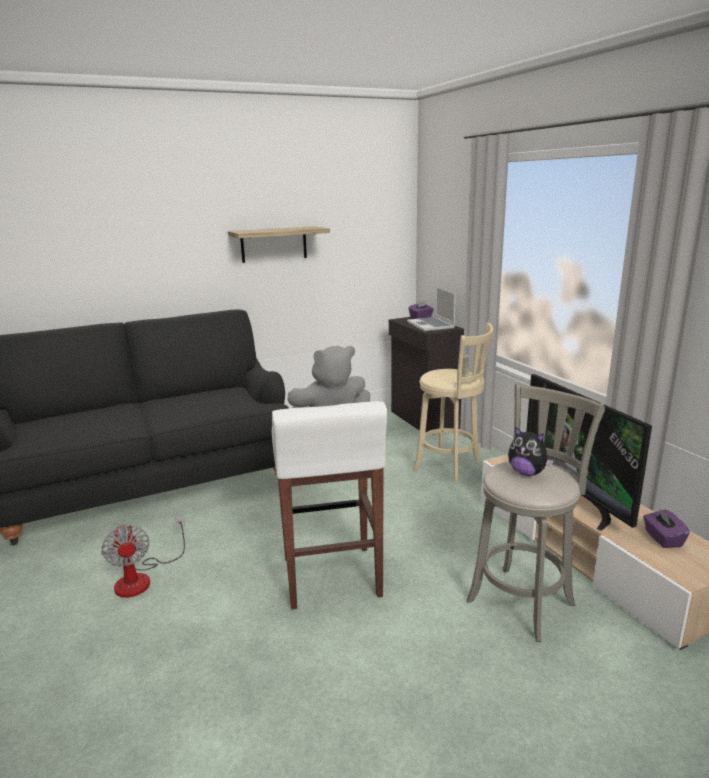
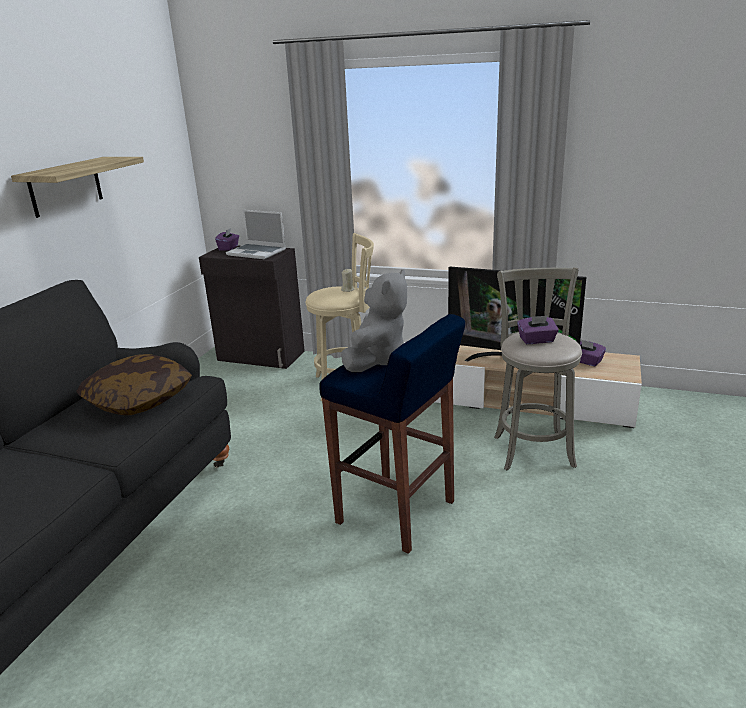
camera: 45 degrees left, 5 degrees up
(142, 578) = (227, 628): fan -> none
(221, 402) = (139, 399): none -> pillow
(331, 578) = (397, 513): white stool -> blue stool
(527, 473) = (537, 340): plush toy -> purple tissue box

